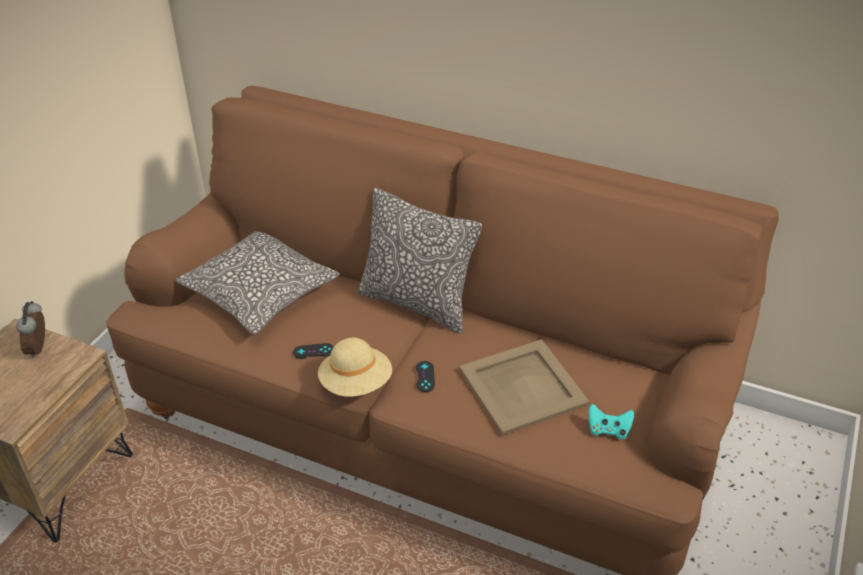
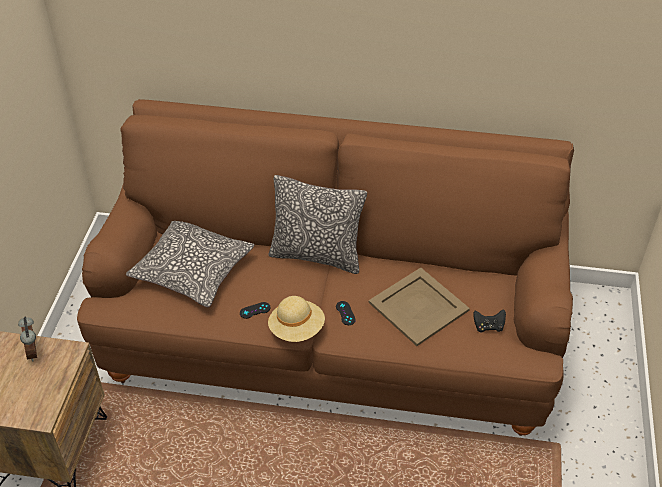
camera: 15 degrees left, 5 degrees up
(608, 430) = (488, 326): turquoise game controller -> black game controller

